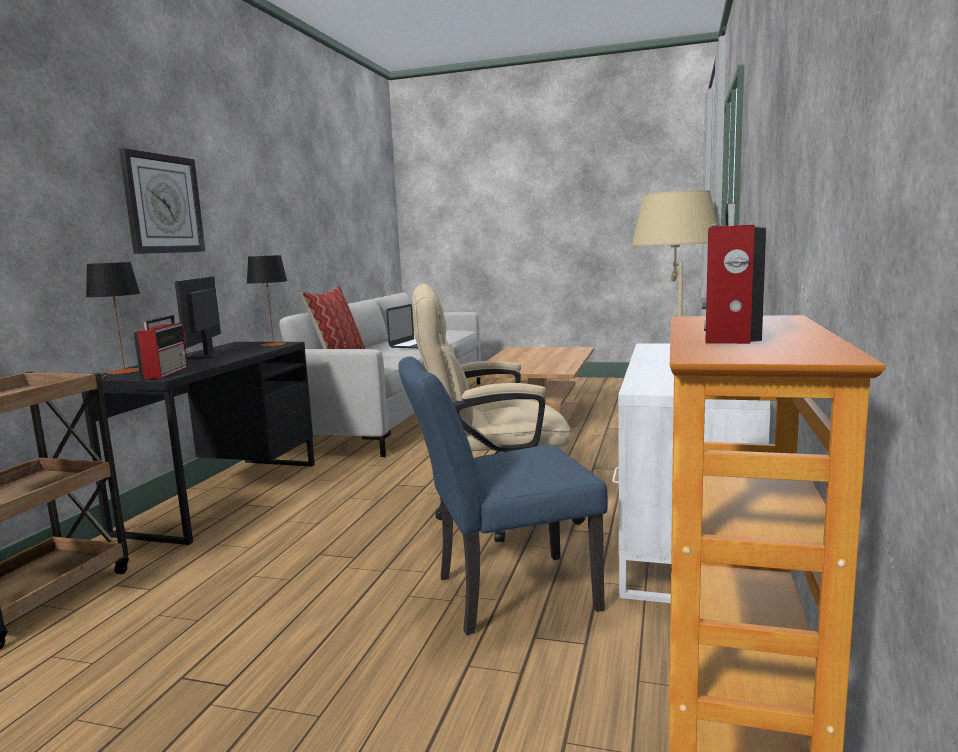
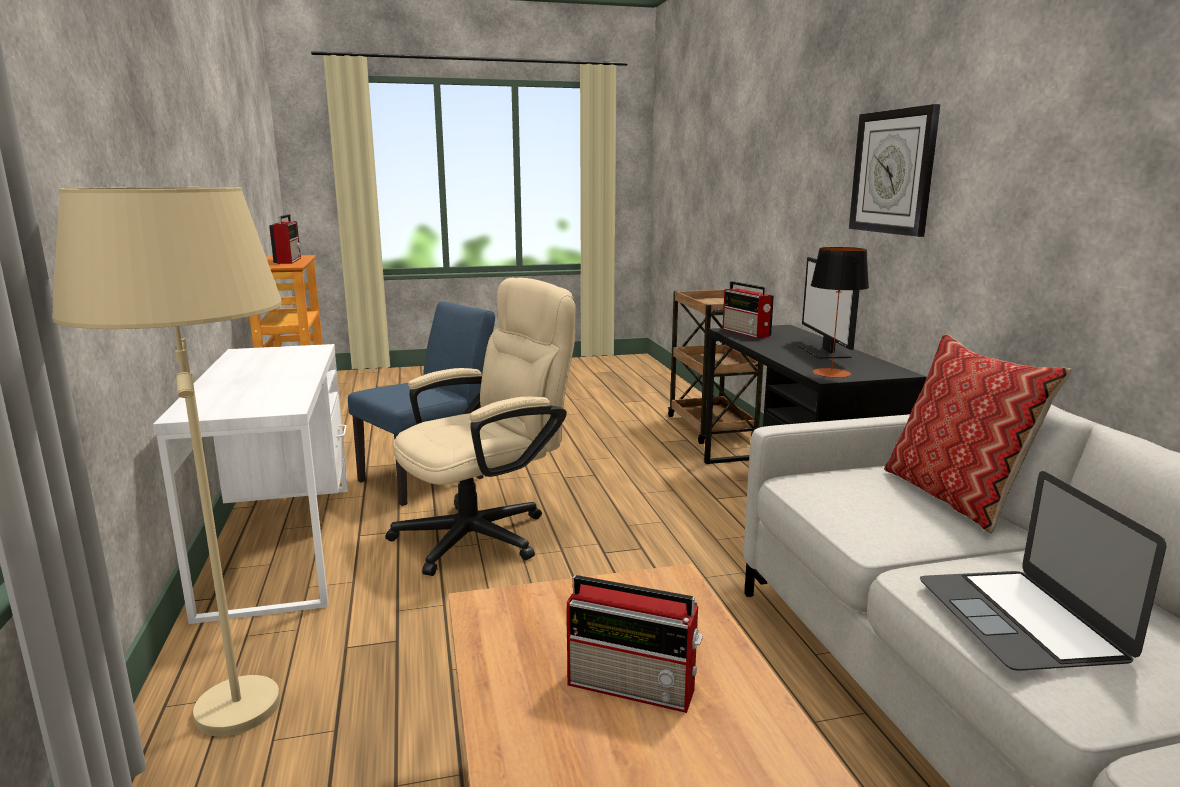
camera: 150 degrees right, 5 degrees up
(124, 371) = (791, 331): table lamp -> none
(206, 354) = (825, 352): monitor -> monitor turned 150 degrees counterclockwise
(531, 359) = (634, 687): none -> radio

